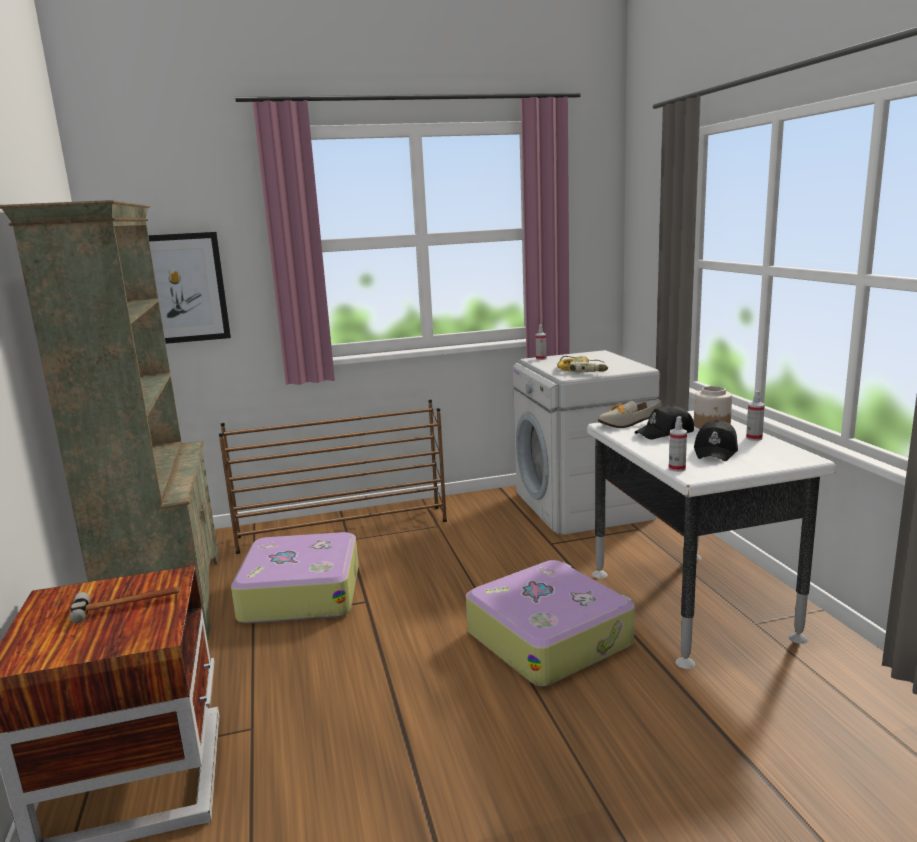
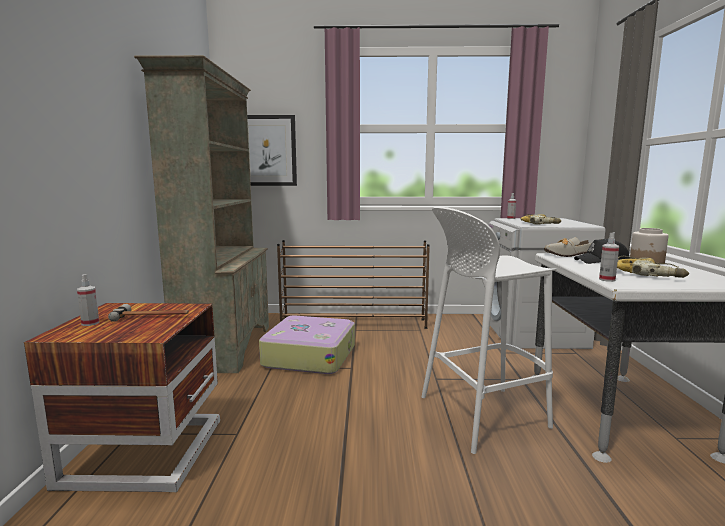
camera: 15 degrees right, 5 degrees down
(549, 637) = (482, 415): suitcase -> white stool
(716, 451) = (648, 274): black cap -> power drill
(754, 438) = (687, 270): spray bottle -> spray bottle (90, 323)

